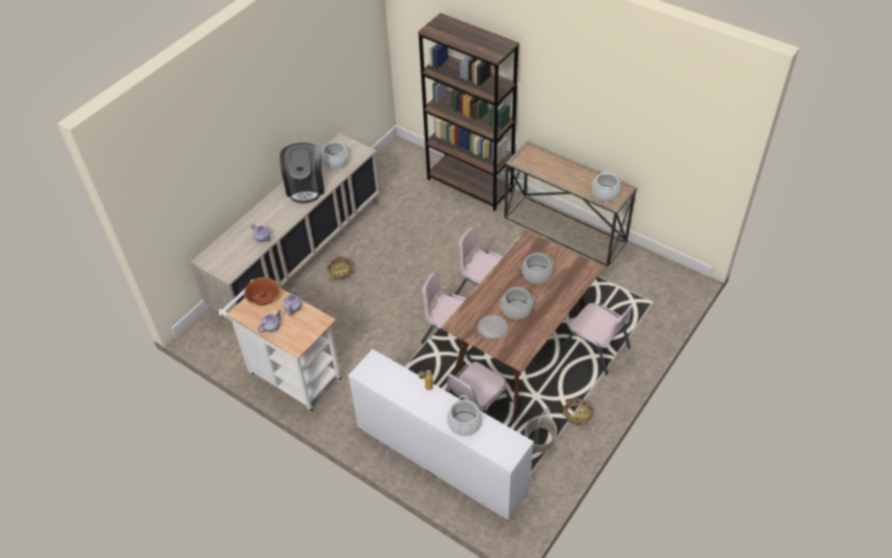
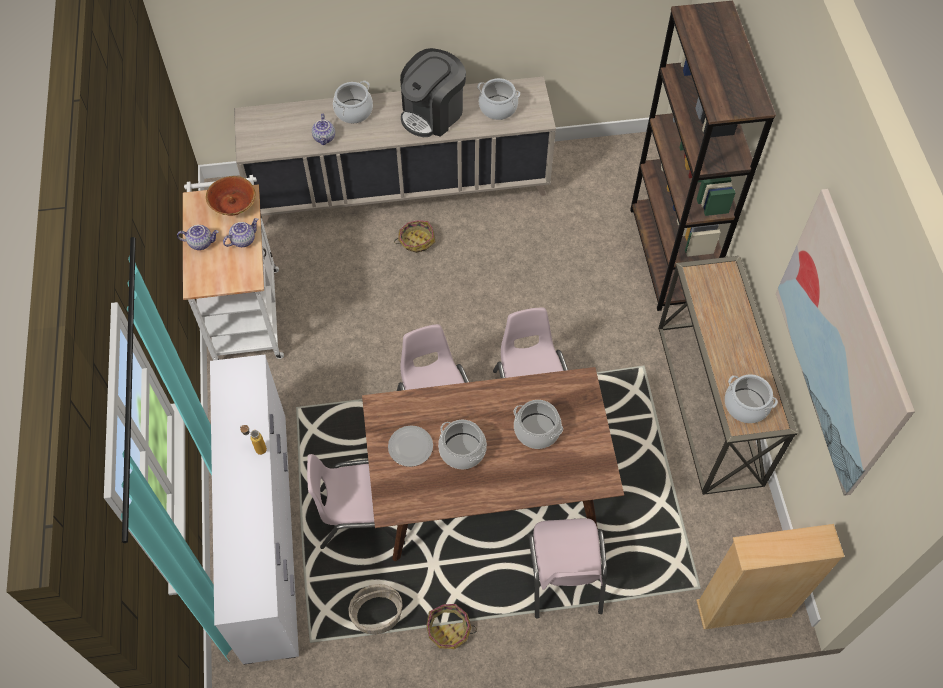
camera: 45 degrees right, 10 degrees up
(464, 423) = (241, 524): cooking pot -> cooking pot (353, 111)
(642, 113) = (840, 344): none -> picture
(678, 294) = (743, 609): none -> beige bookcase

